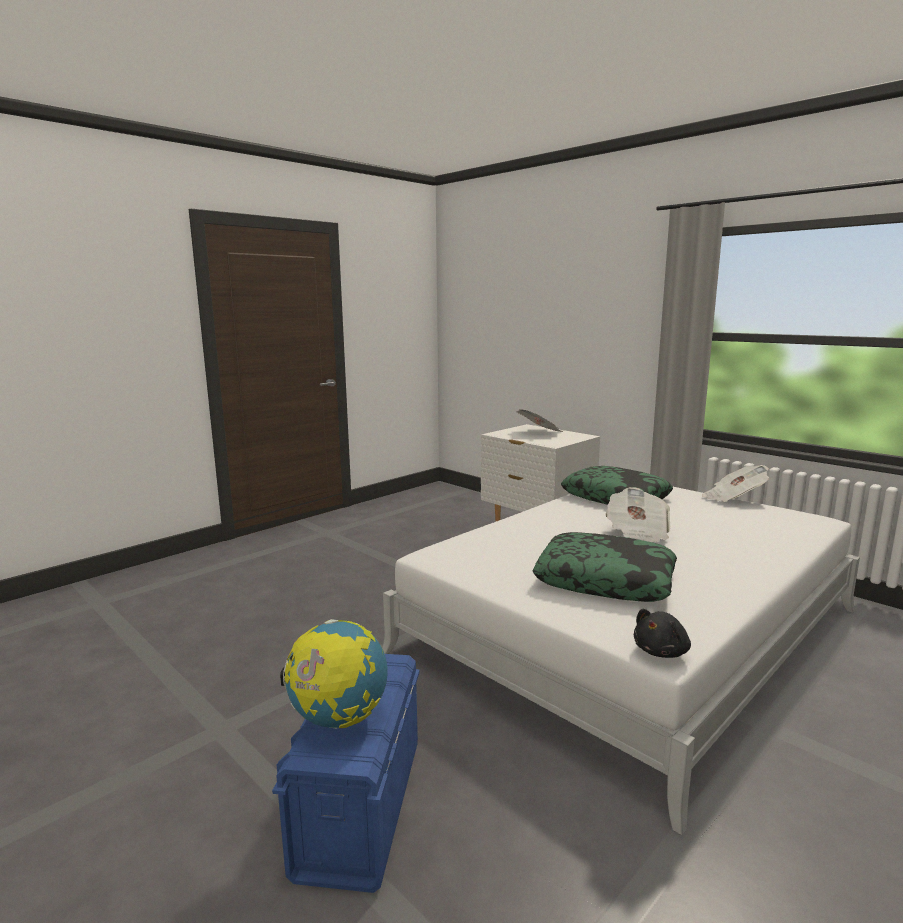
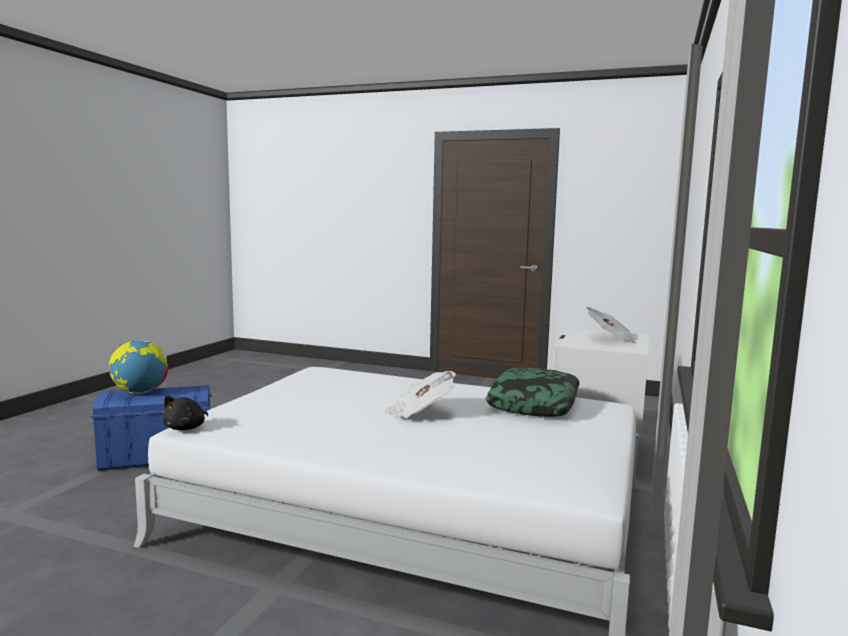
camera: 65 degrees right, 5 degrees down
(605, 580) = (304, 410): pillow -> none
(662, 651) = (186, 428): black plush toy -> black plush toy turned 90 degrees counterclockwise
(733, 498) = (609, 447): newspaper -> none

